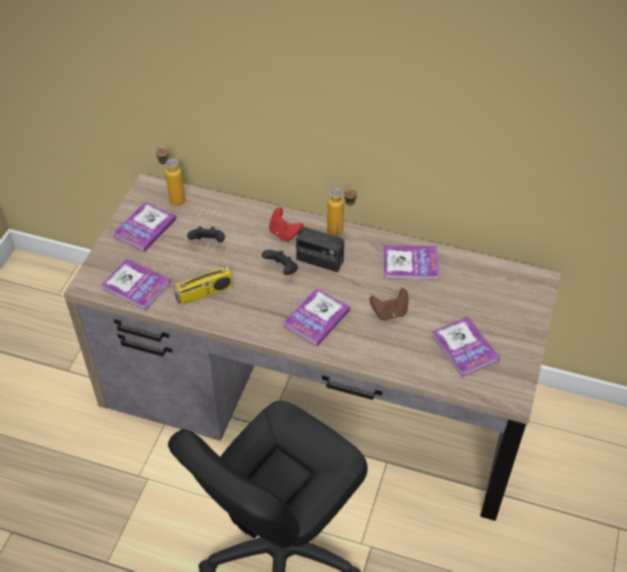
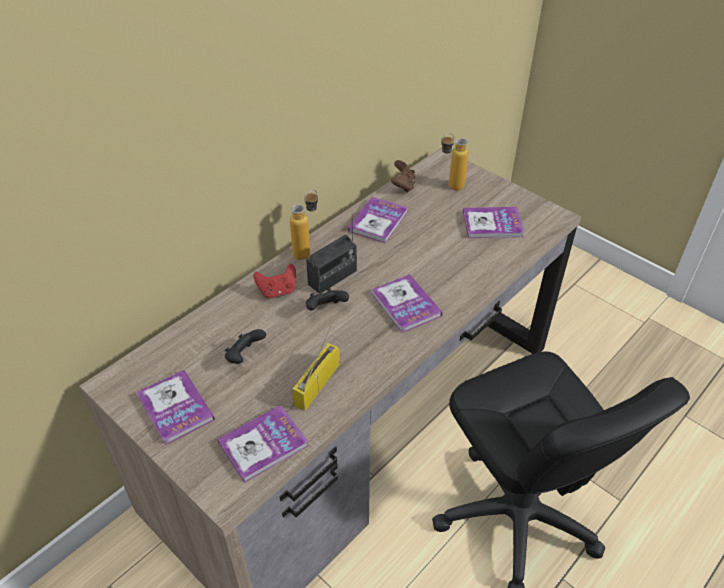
camera: 65 degrees left, 5 degrees down
(173, 197) = (149, 366): bottle -> bottle (450, 187)
(204, 293) = (317, 383): radio -> radio turned 150 degrees counterclockwise
(389, 312) = (428, 254): brown game controller -> brown game controller (403, 186)

